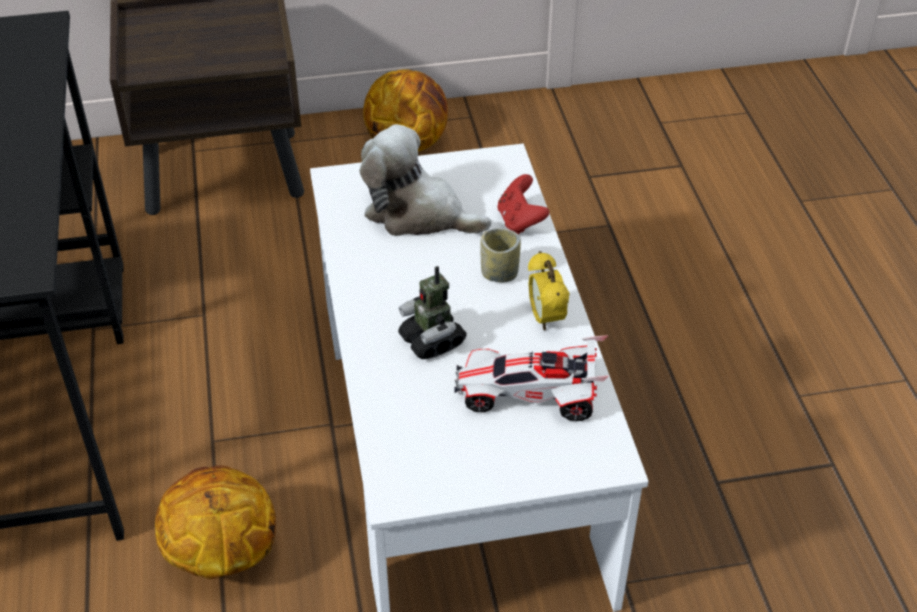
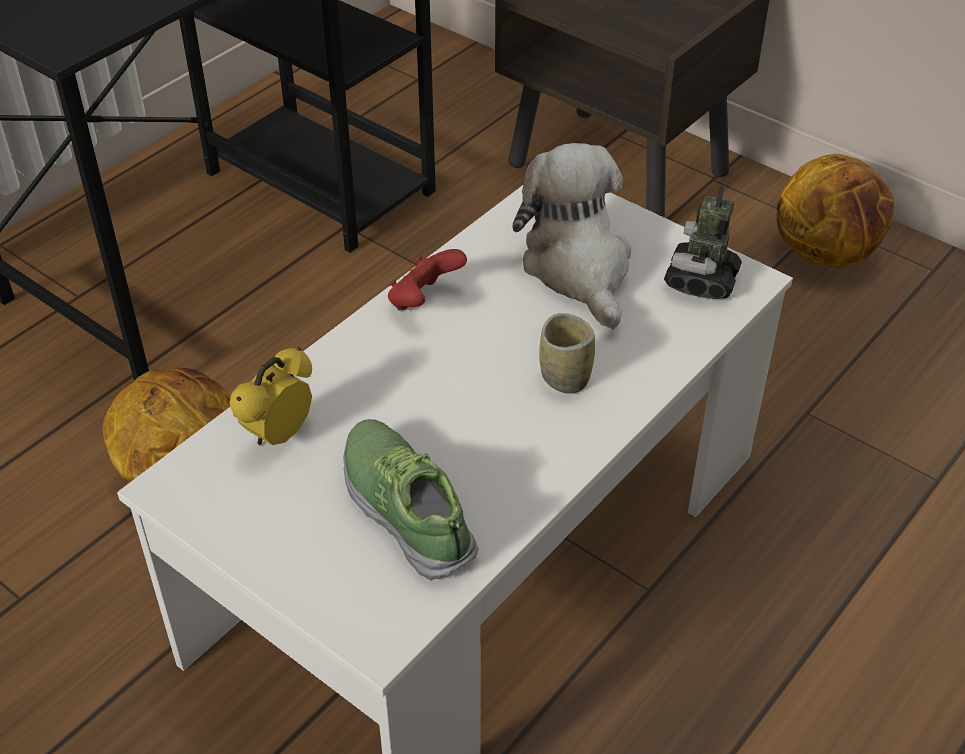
camera: 50 degrees right, 0 degrees up
(432, 341) = (408, 387): toy robot -> toy robot (701, 281)
(520, 221) = (666, 346): red game controller -> red game controller (424, 301)
(529, 396) = (407, 509): toy car -> shoe
(545, 319) = (539, 454): alarm clock -> alarm clock (279, 435)

